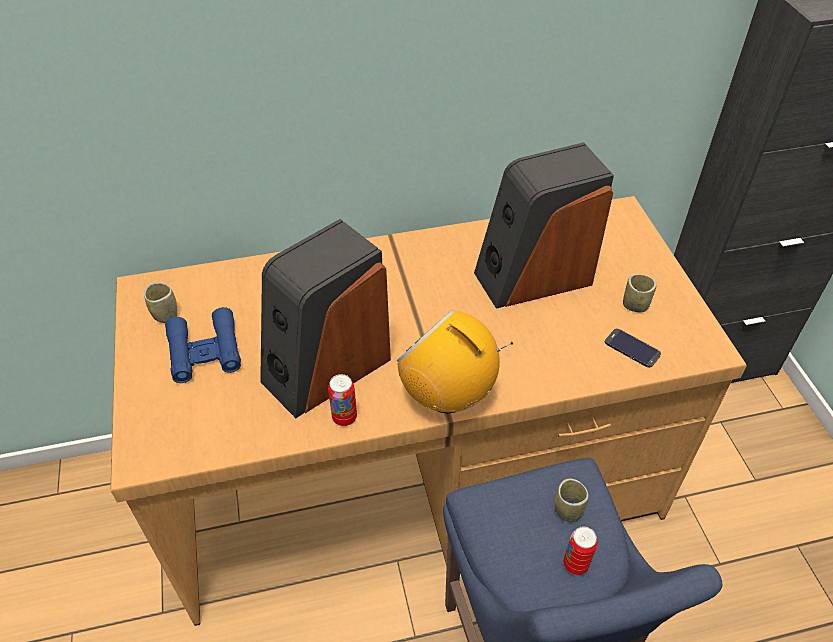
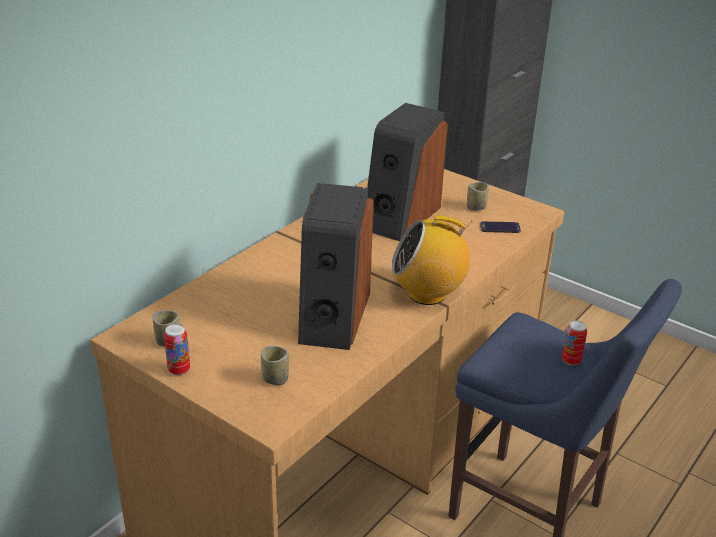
camera: 40 degrees left, 15 degrees down
(205, 351) = (232, 347): blue binoculars -> none
(344, 417) = (380, 334): can -> can (179, 370)
(568, 510) = (537, 338): cup -> cup (275, 379)

